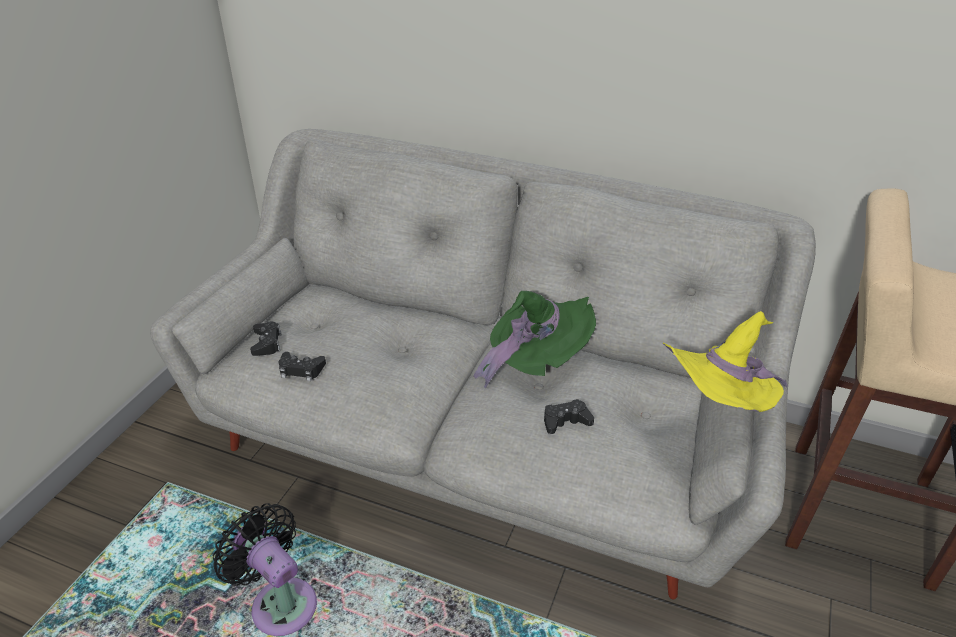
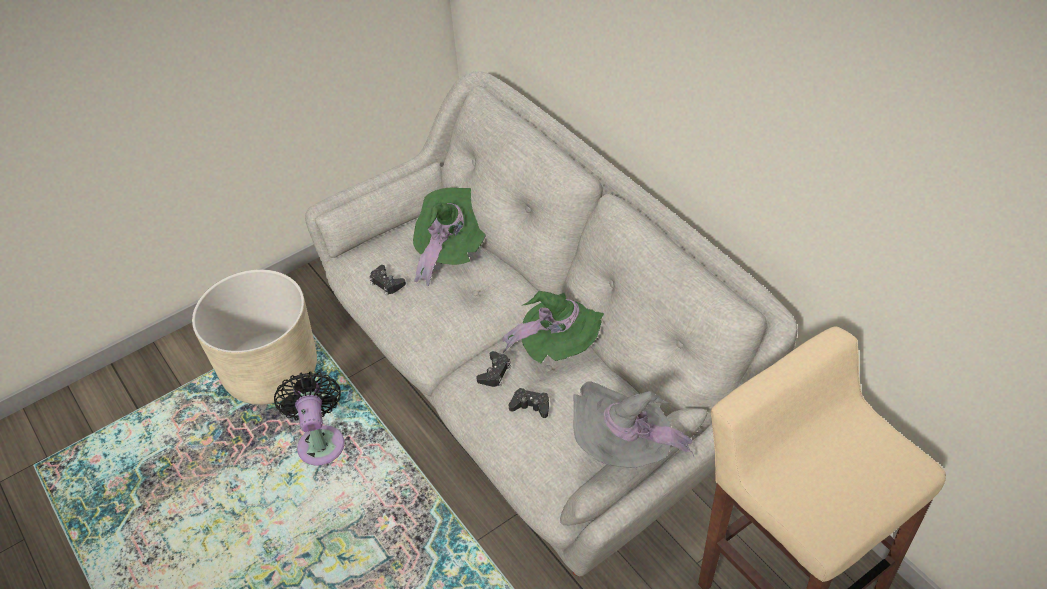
camera: 35 degrees right, 10 degrees up
(160, 553) = (271, 371): none -> beige planter
(267, 343) = (380, 250): black game controller -> black game controller (495, 373)
(350, 316) = (451, 249): none -> green hat
(719, 407) = (625, 448): yellow hat -> grey hat

